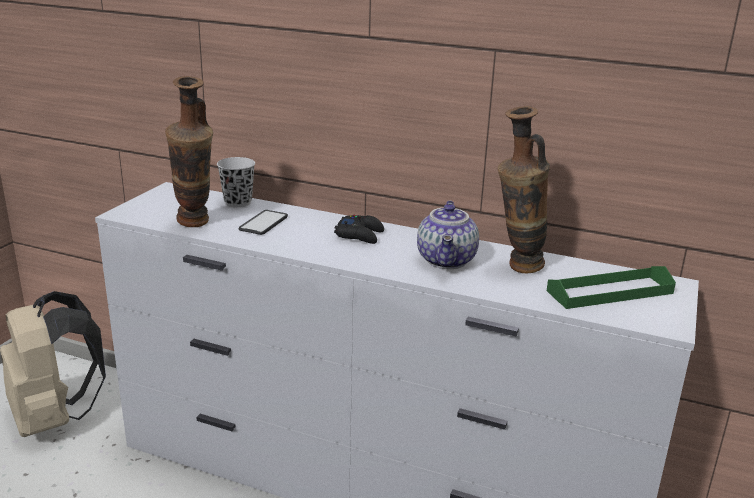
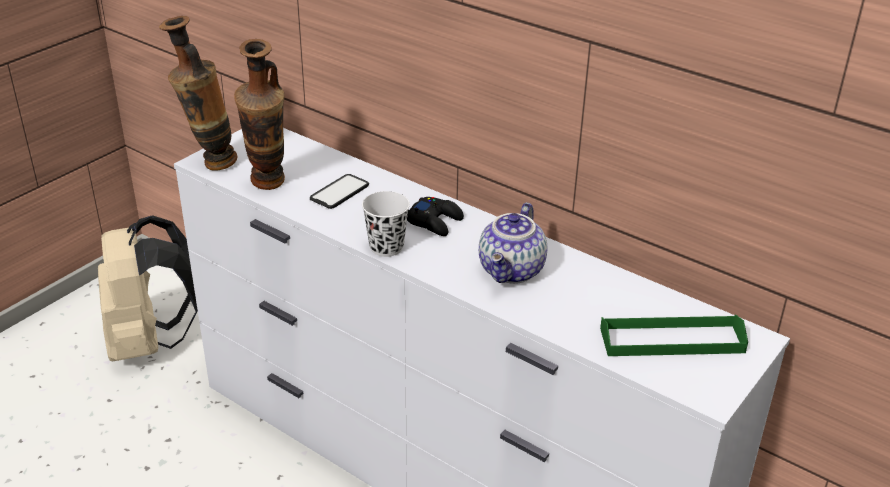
camera: 15 degrees right, 10 degrees up
(238, 202) = (325, 158): white cup -> white cup (386, 247)
(516, 269) = (583, 293): vase -> vase (209, 164)

